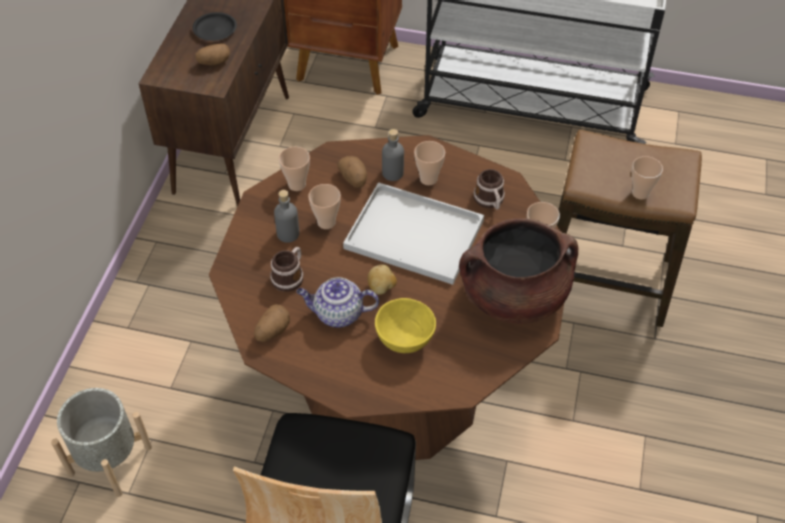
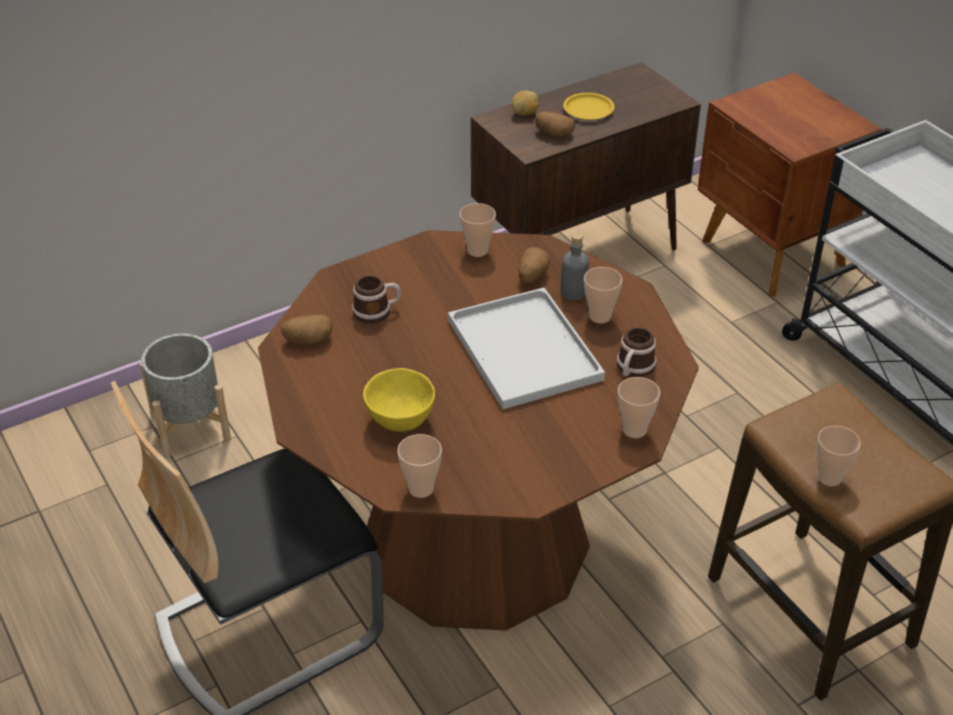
camera: 45 degrees right, 10 degrees down
(215, 29) = (589, 110): black plate -> yellow plate
(288, 234) = (419, 281): grey bottle -> none
(326, 222) = (462, 293): cup -> cup (421, 488)
(337, 314) = (374, 364): teapot -> none
(381, 288) = (438, 370): potato -> potato (525, 113)
(514, 297) = (544, 456): brown cooking pot -> none

